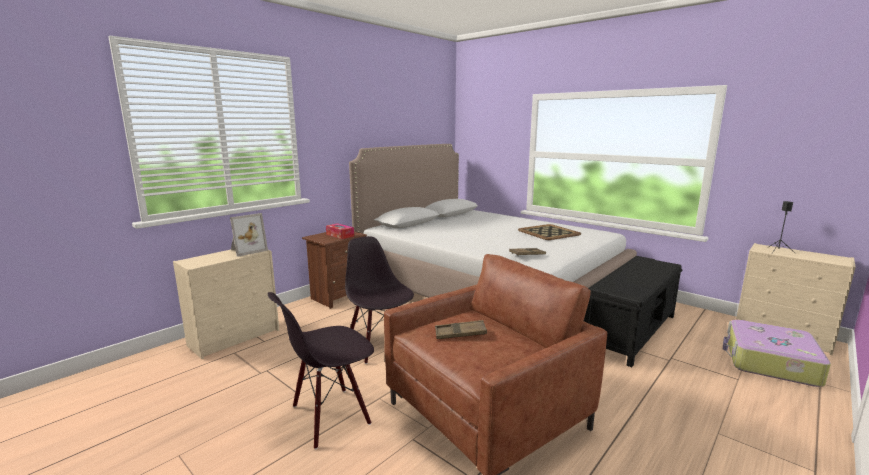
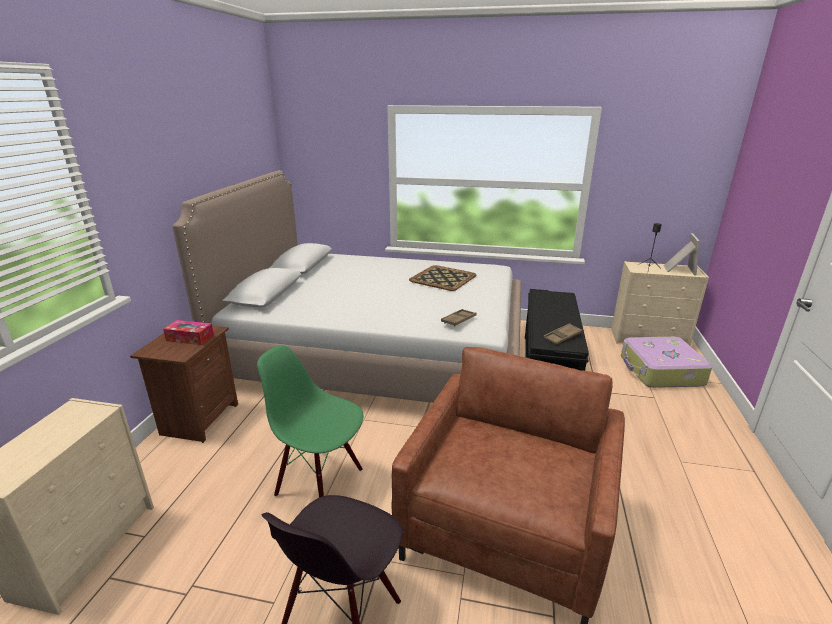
camera: 30 degrees left, 10 degrees up
(247, 250) = (76, 416): picture frame -> picture frame (678, 269)
(379, 346) = (320, 481): black chair -> green chair
(460, 333) = (493, 463): brown tray -> brown tray (562, 337)

